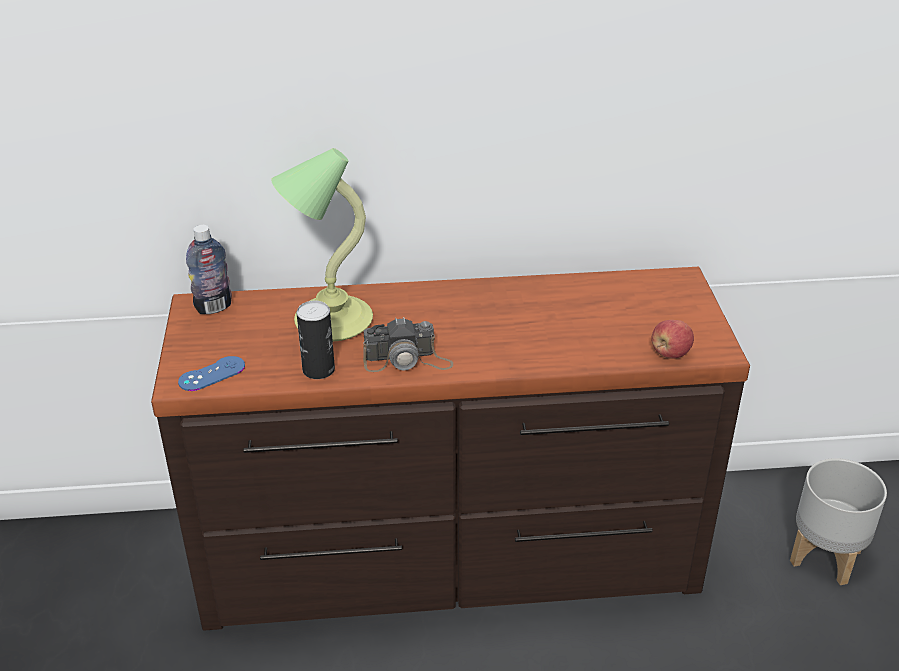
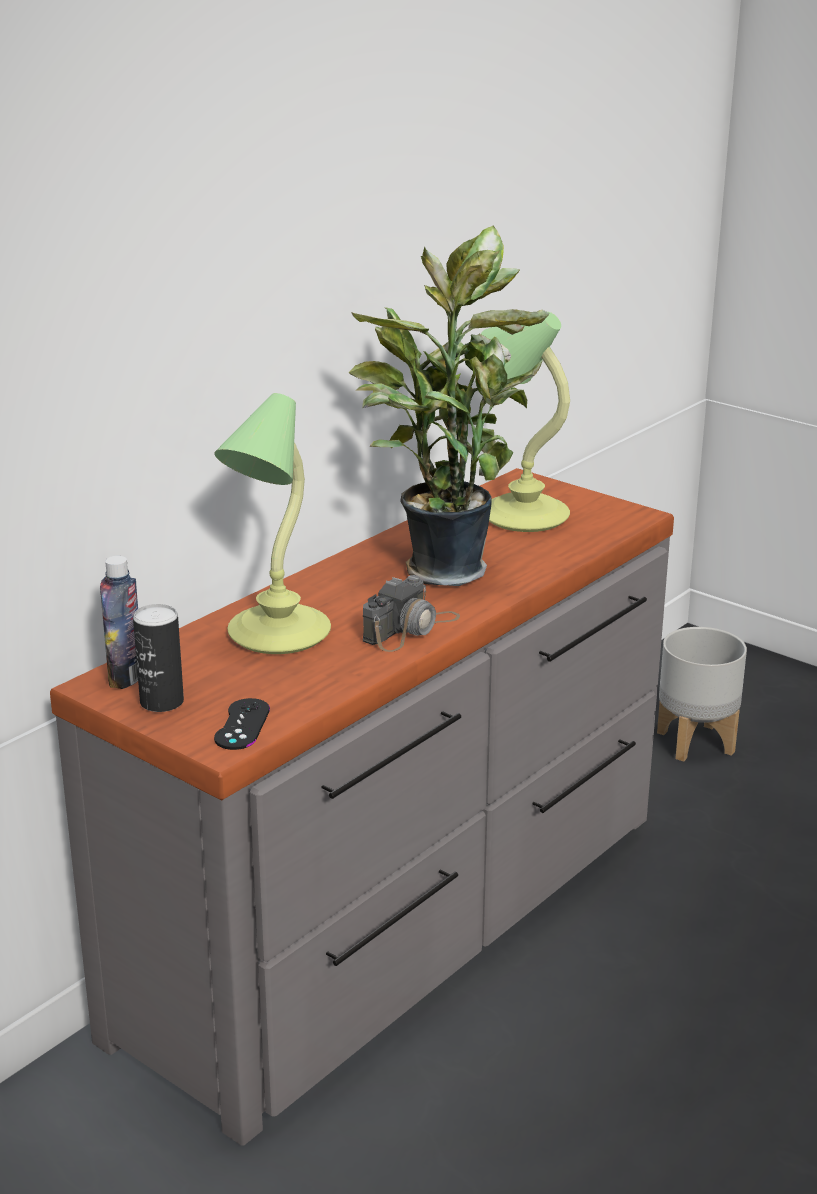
camera: 45 degrees left, 10 degrees down
(212, 374) = (242, 724): blue game controller -> black game controller
(318, 370) = (343, 672): can -> can (162, 702)
(449, 558) = (403, 923): brown dresser -> grey dresser
(506, 324) = (443, 567): none -> potted plant
(632, 308) = (522, 514): none -> table lamp
(670, 353) = (608, 531): apple -> none

